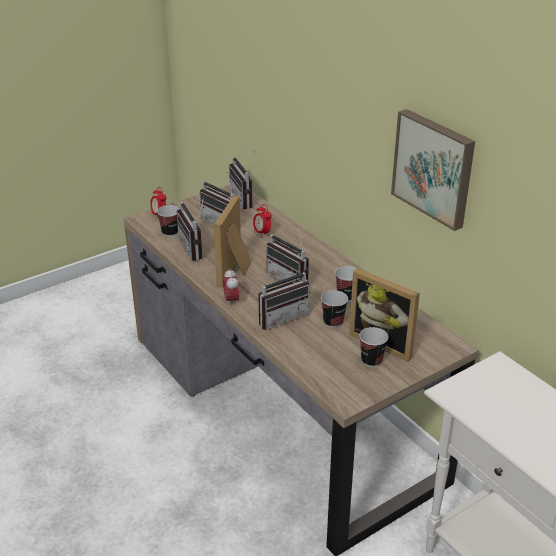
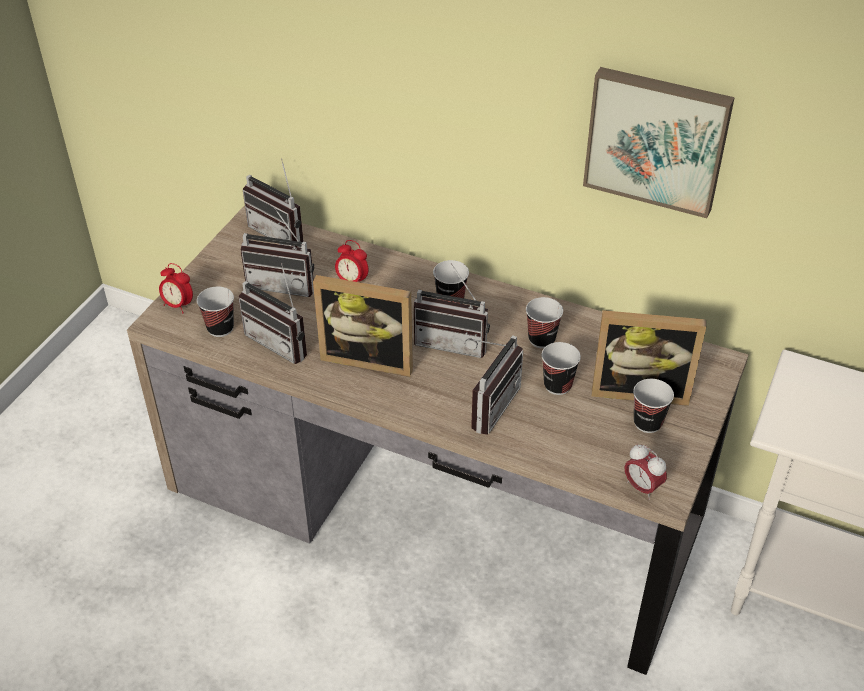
camera: 30 degrees left, 10 degrees up
(231, 301) = (404, 407): alarm clock -> alarm clock (642, 487)
(236, 271) = (369, 357): picture frame -> picture frame turned 60 degrees counterclockwise
(309, 260) = (450, 301): none -> cup

